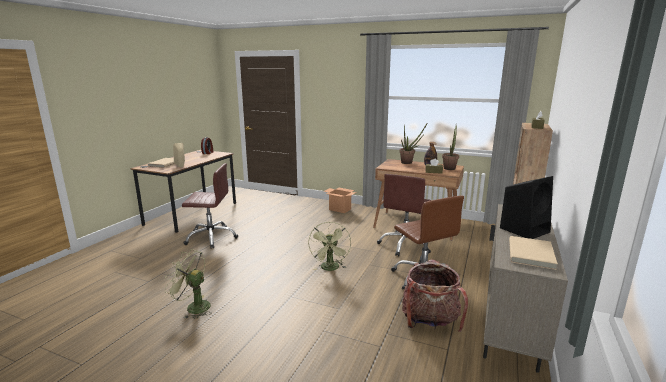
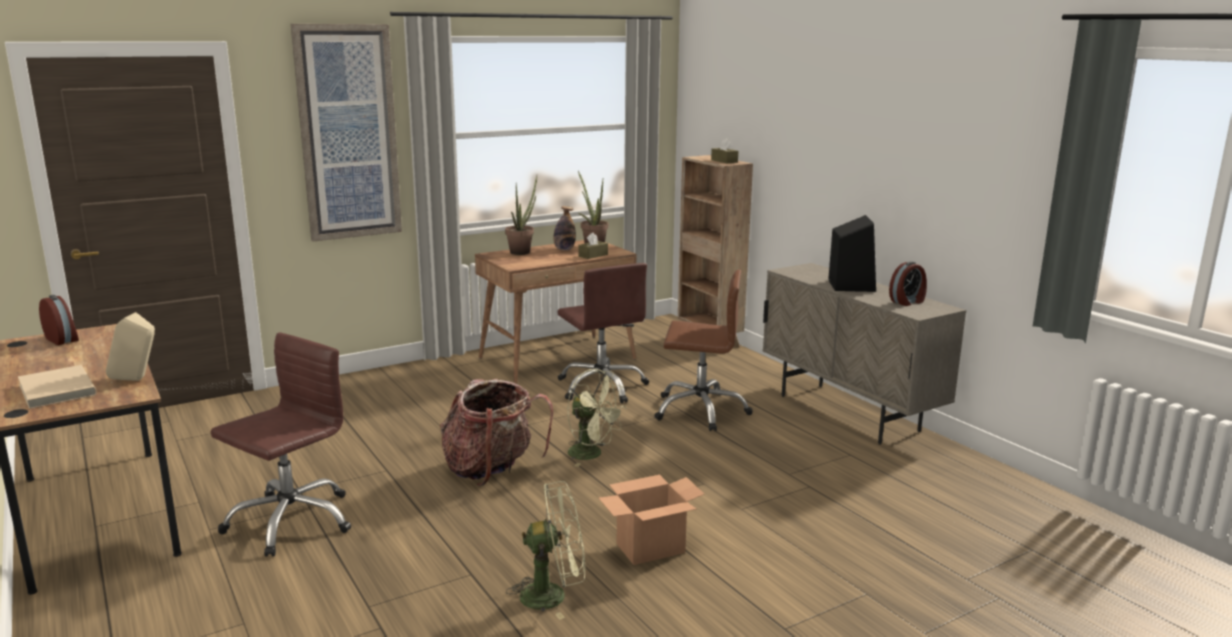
camera: 55 degrees left, 0 degrees up
(193, 307) = (553, 595): green fan -> green fan turned 150 degrees counterclockwise
(339, 209) = (397, 381): cardboard box -> cardboard box (650, 549)
(342, 92) = (348, 133): none -> picture
(429, 322) = (794, 443): backpack -> backpack (492, 470)
(532, 254) = (907, 302): beige book -> alarm clock

